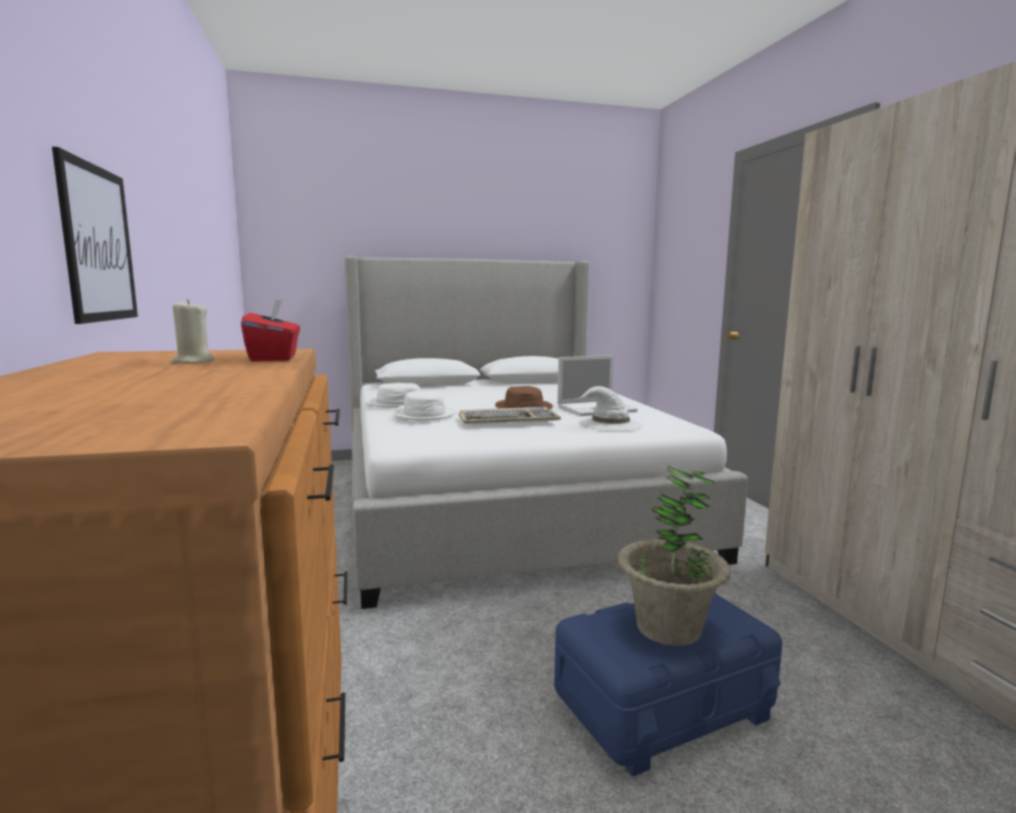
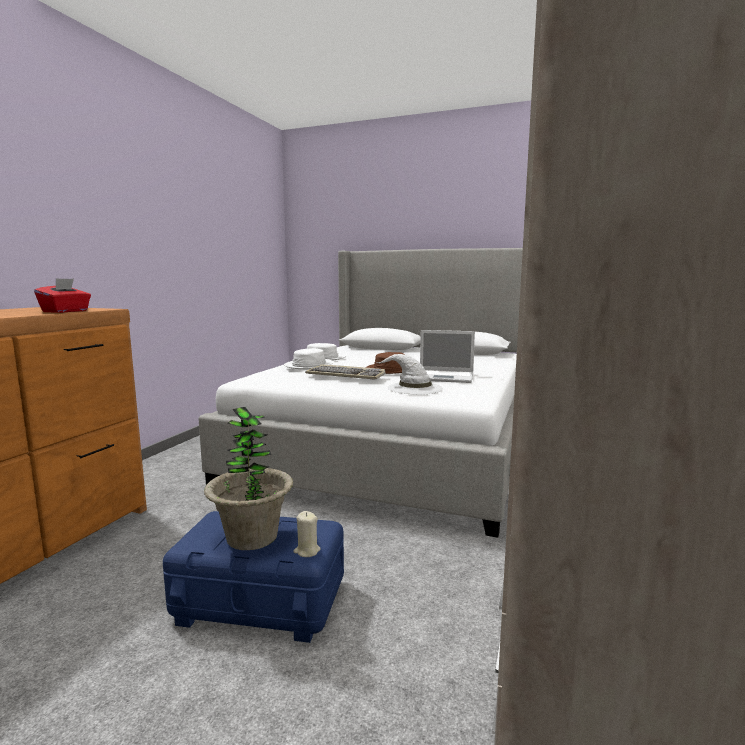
camera: 35 degrees right, 0 degrees up
(98, 244) = (64, 250): picture -> none
(193, 362) = (28, 311): beige candle -> beige candle (307, 551)

